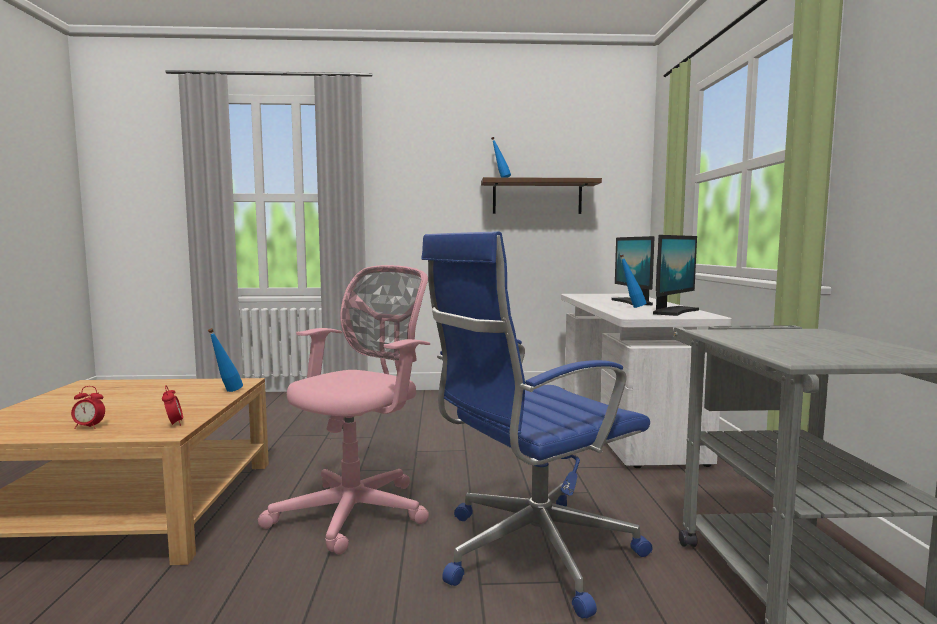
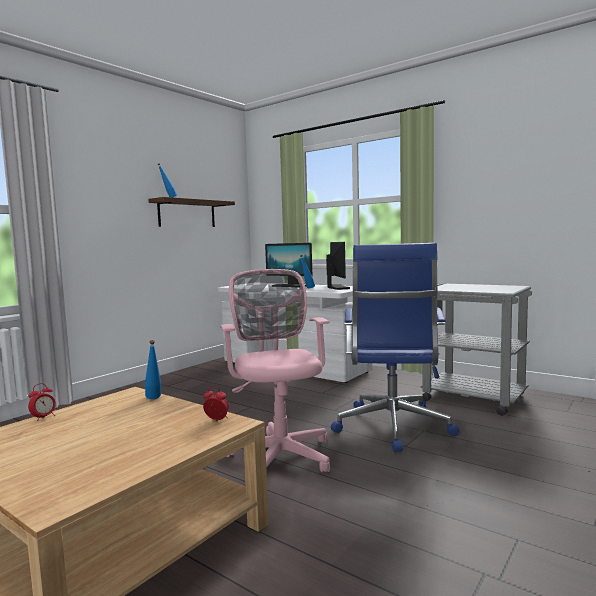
camera: 50 degrees left, 0 degrees up
(89, 427) = (160, 447): alarm clock -> alarm clock (44, 418)

